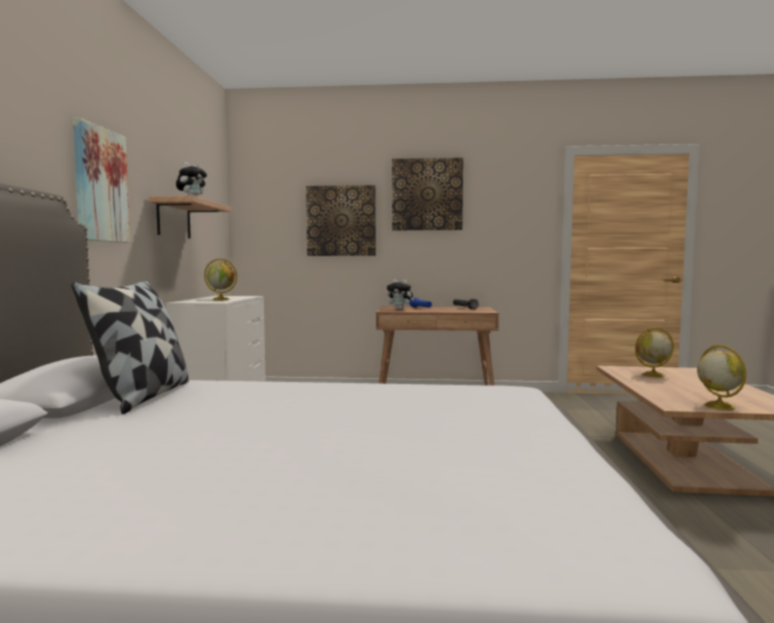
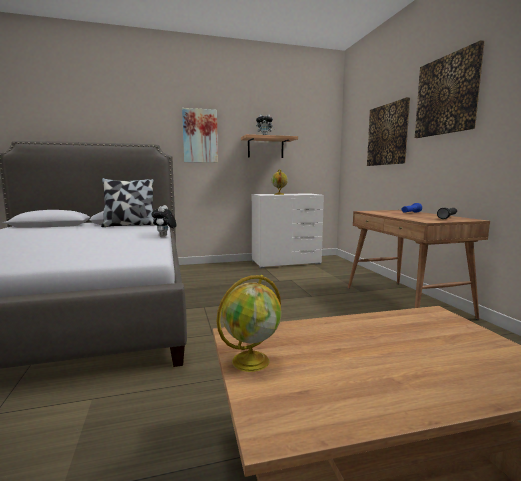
camera: 70 degrees right, 5 degrees up
(400, 309) = (383, 212): plush toy -> plush toy (164, 236)
(652, 375) = (423, 334): globe -> none

